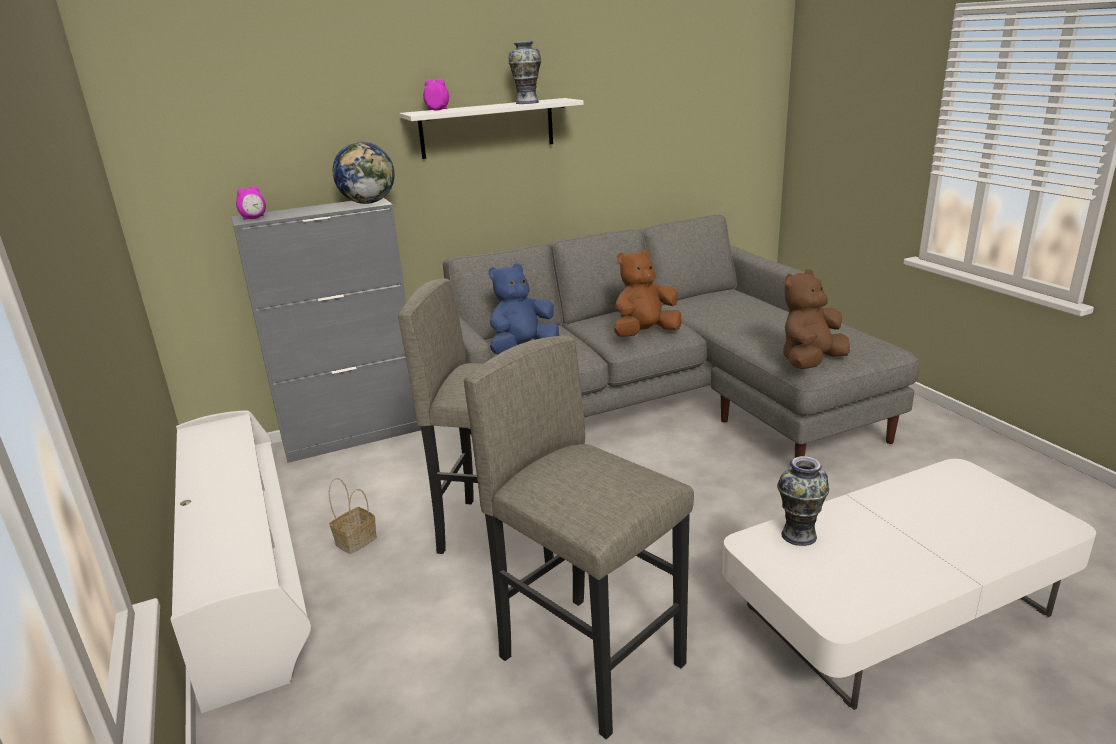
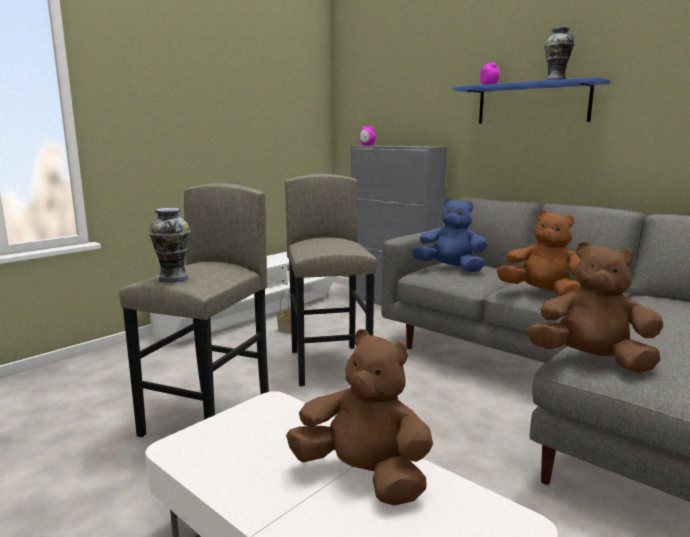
camera: 65 degrees right, 10 degrees down
(369, 203) = (425, 146): globe -> none
(487, 128) = (532, 103): white shelf -> blue shelf
(799, 535) = (295, 421): vase -> vase (172, 278)
(899, 516) = (363, 476): none -> brown plush toy

